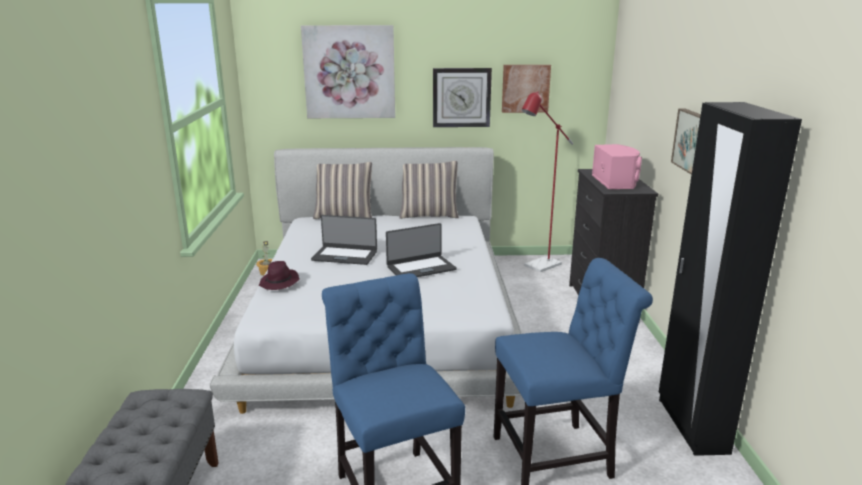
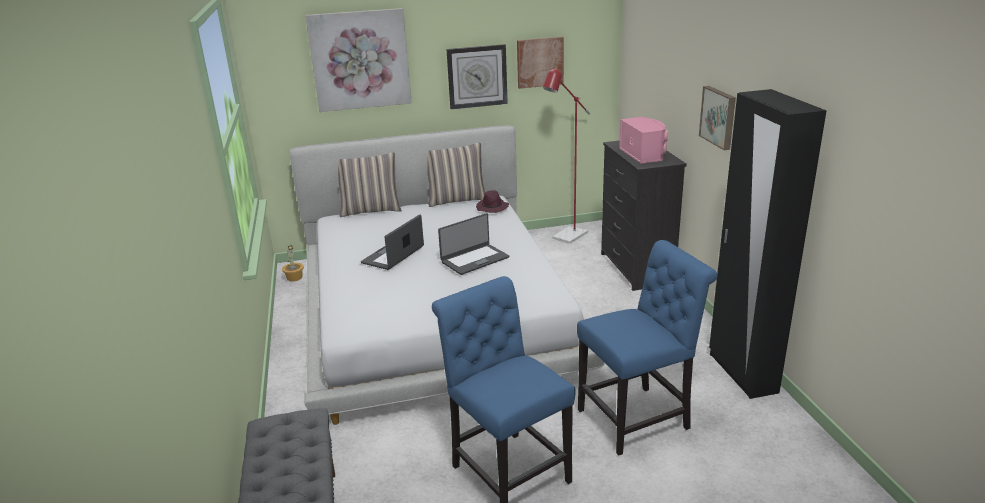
camera: 10 degrees left, 5 degrees up
(279, 283) = (343, 293): purple hat -> purple hat (492, 208)
(345, 255) = (394, 255): laptop -> laptop turned 120 degrees clockwise

